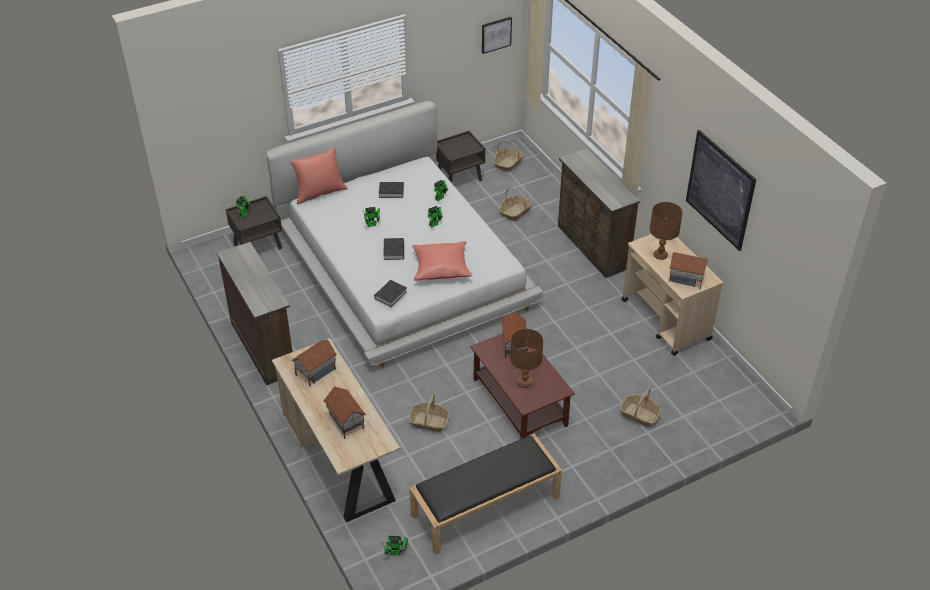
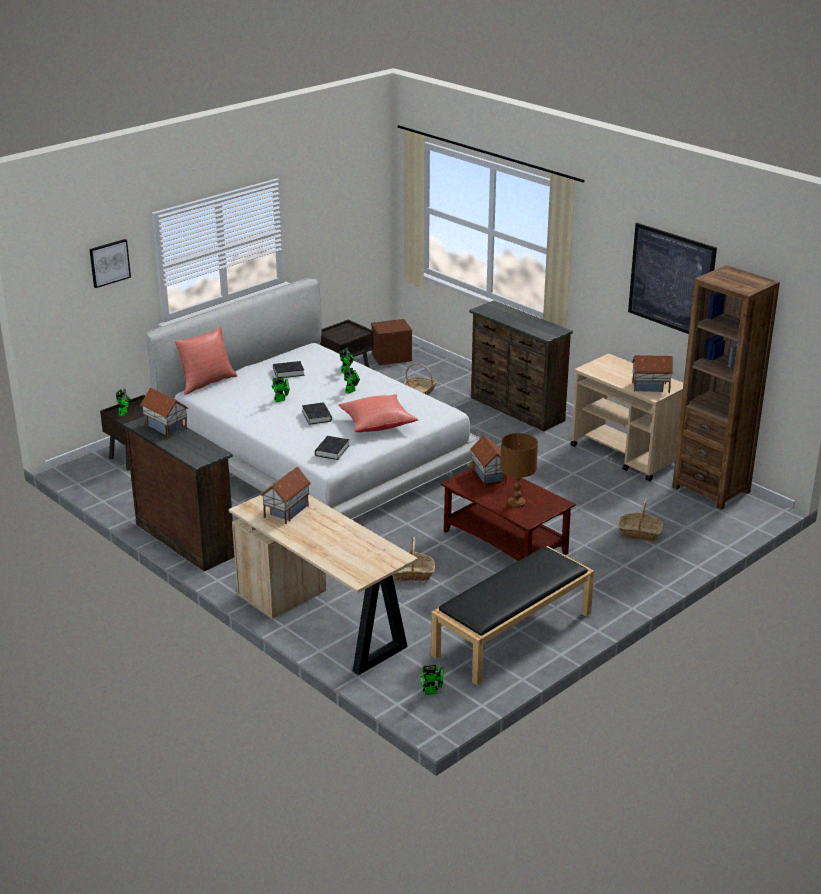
camera: 15 degrees left, 15 degrees down
(345, 422) = (343, 547): toy house -> toy house (165, 428)
(496, 34) = (366, 208): picture -> picture (109, 263)
(508, 163) = (392, 357): basket -> brown storage box
(660, 254) = (613, 373): brown table lamp -> none
(725, 376) = (711, 489): none -> brown bookcase

